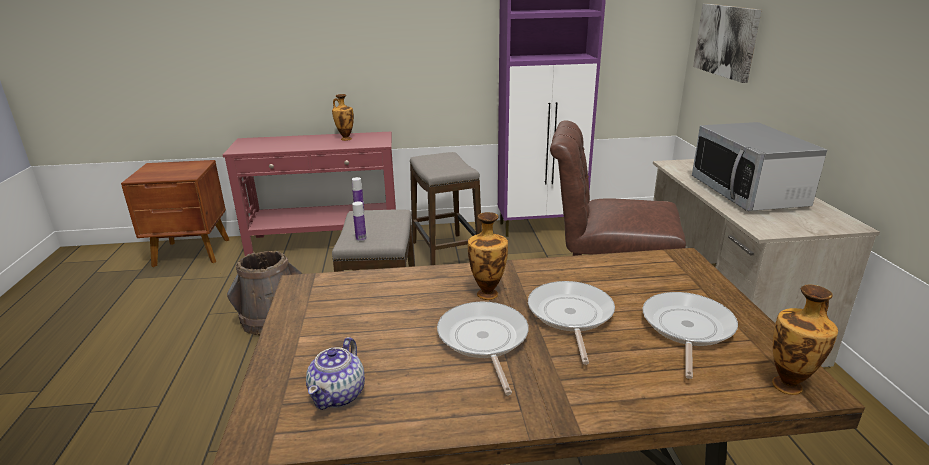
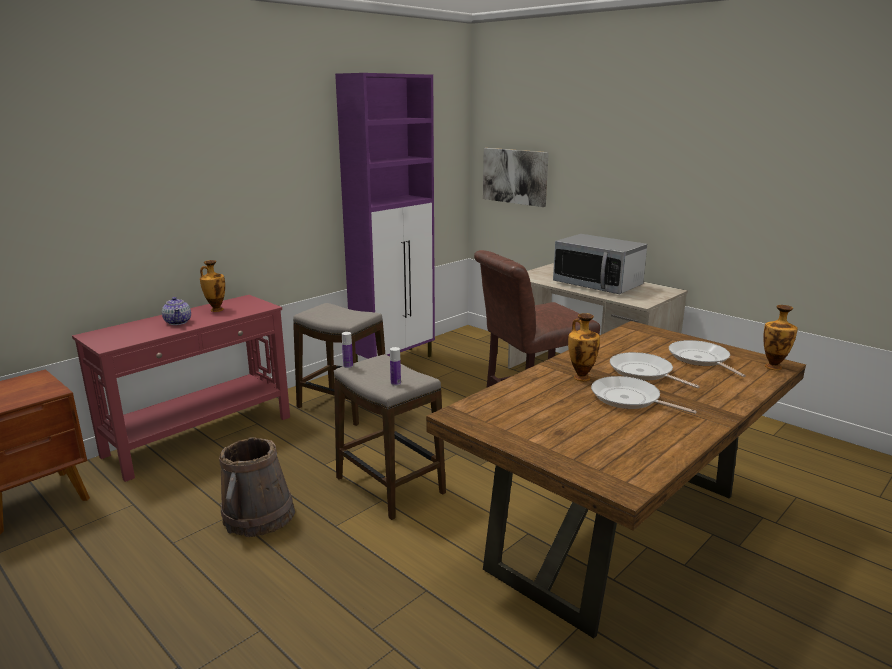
camera: 40 degrees left, 5 degrees down
(339, 394) = (617, 452): teapot -> teapot (178, 322)

